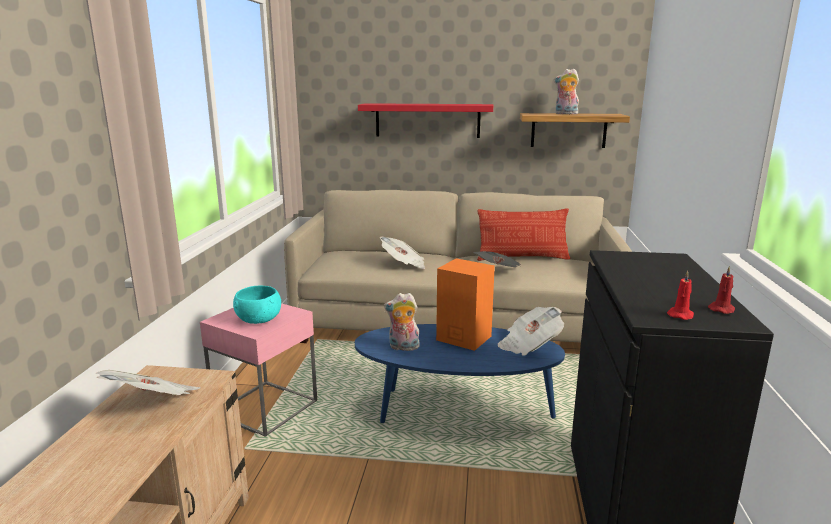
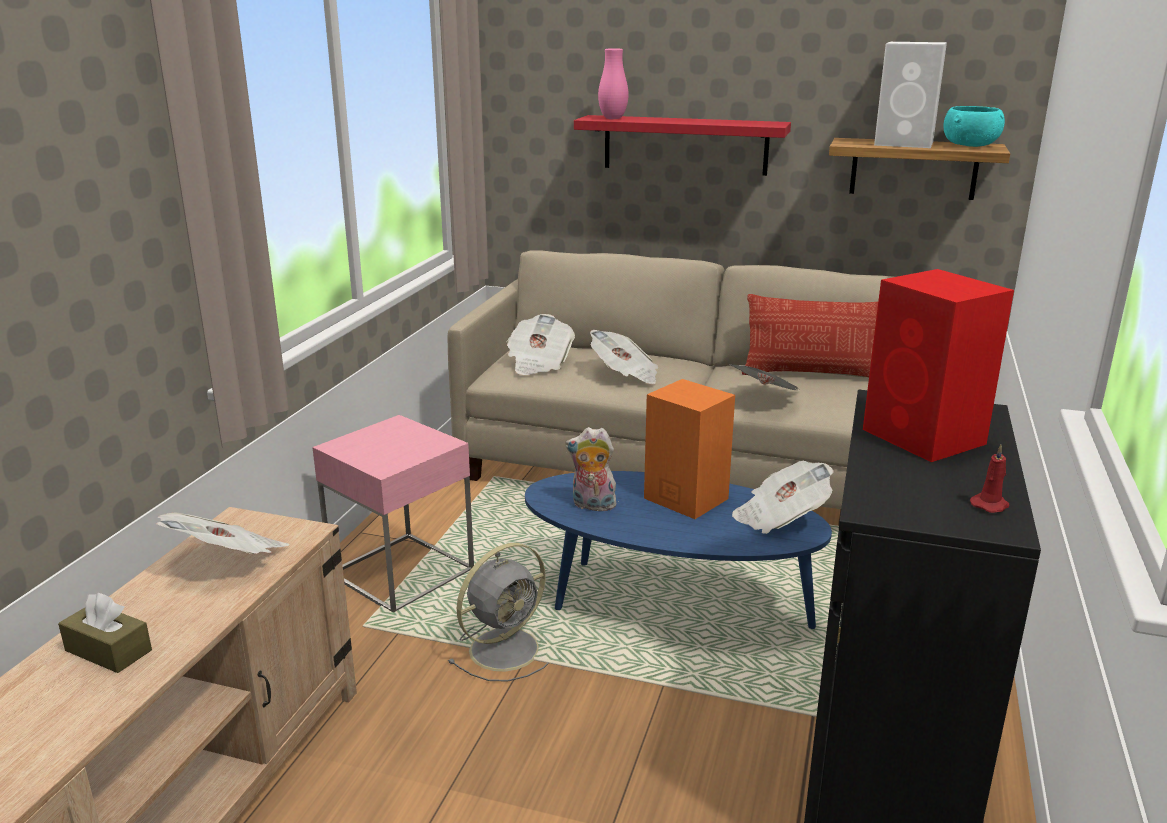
camera: 10 degrees right, 5 degrees up
(62, 484) = (108, 650): none -> brown tissue box
(259, 319) = (392, 450): turquoise bowl -> turquoise bowl (970, 145)
(344, 261) = (538, 363): none -> newspaper
(353, 453) = (507, 648): none -> grey fan
(382, 104) = (613, 118): none -> pink vase
(565, 114) = (905, 143): plush toy -> white speaker
(652, 274) = (925, 438): none -> red speaker
(680, 315) = (921, 509): red candle -> none

